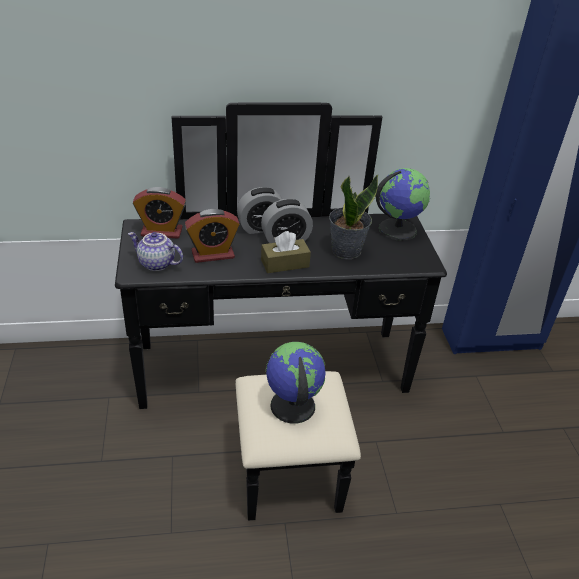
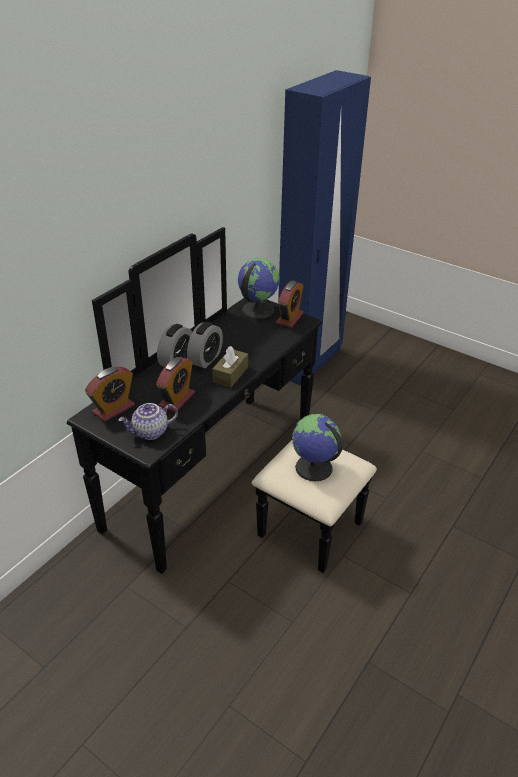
camera: 45 degrees left, 0 degrees up
(346, 250) = (250, 342): potted plant -> none
(415, 253) = (289, 318): none -> alarm clock

